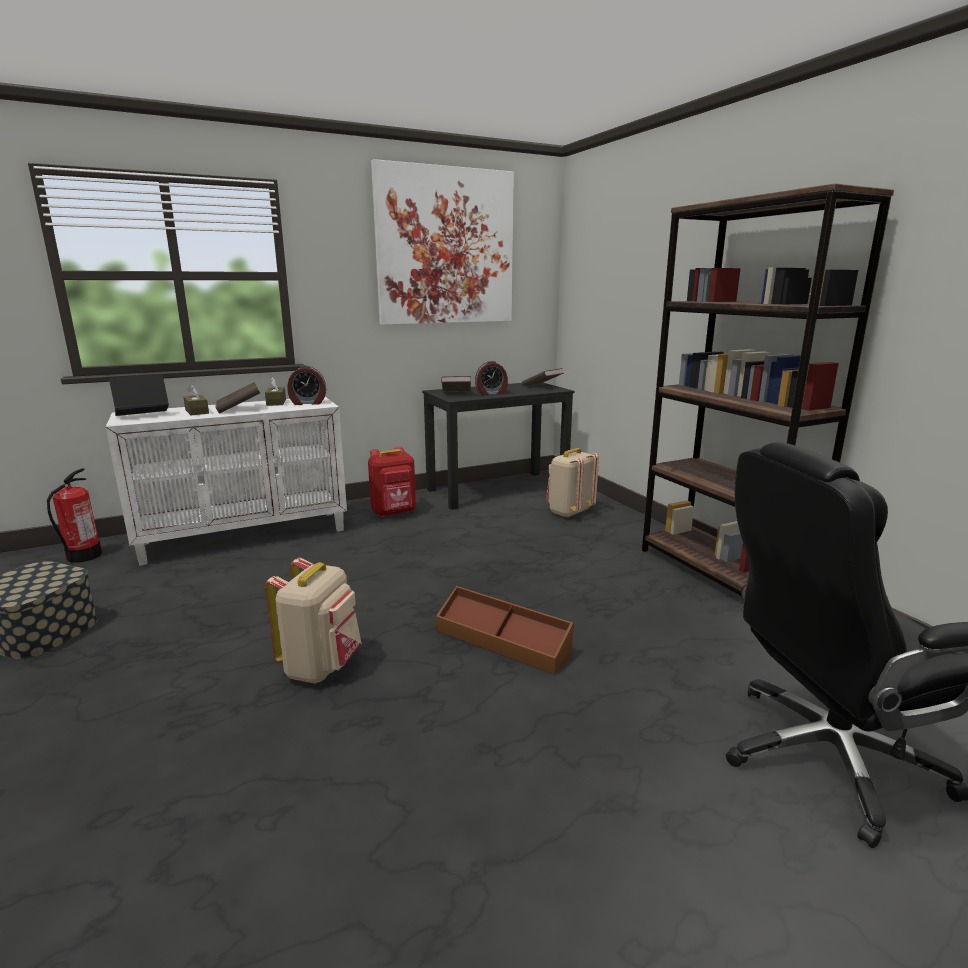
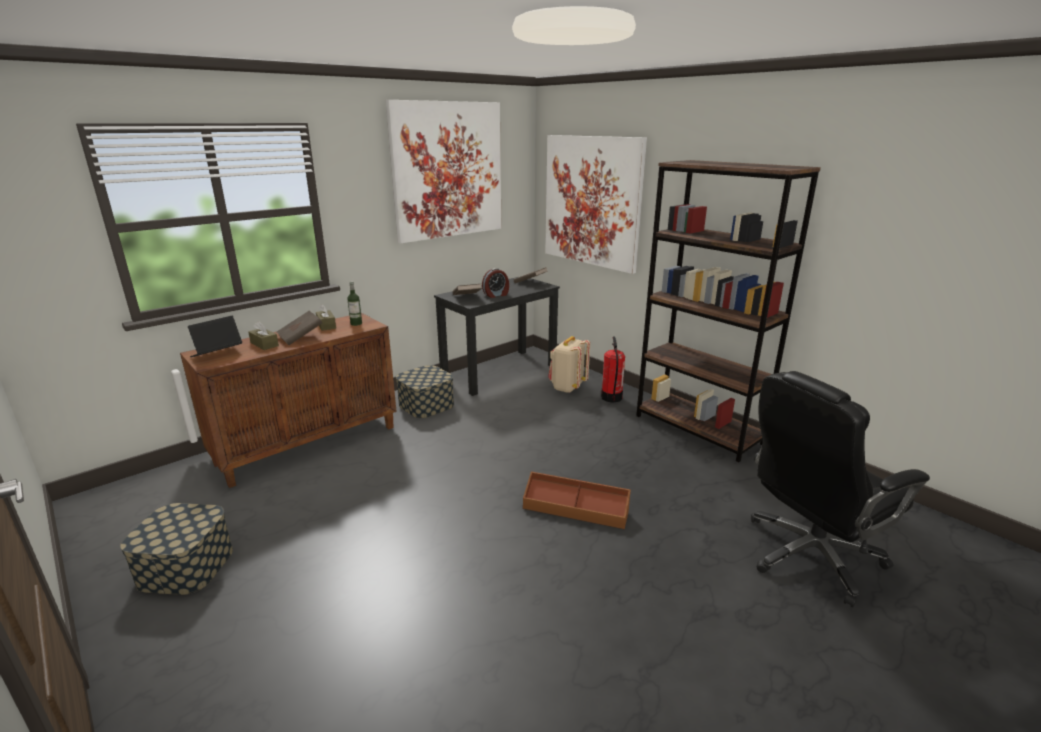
camera: 15 degrees left, 5 degrees up
(83, 556) = (166, 486): fire extinguisher -> fire extinguisher (611, 397)
(246, 536) = (309, 444): white cabinet -> brown cabinet
(308, 403) = (356, 323): alarm clock -> bottle
(321, 667) = (453, 553): beige backpack -> none
(394, 512) = (426, 404): red backpack -> storage box
(616, 285) = (592, 201): none -> picture

